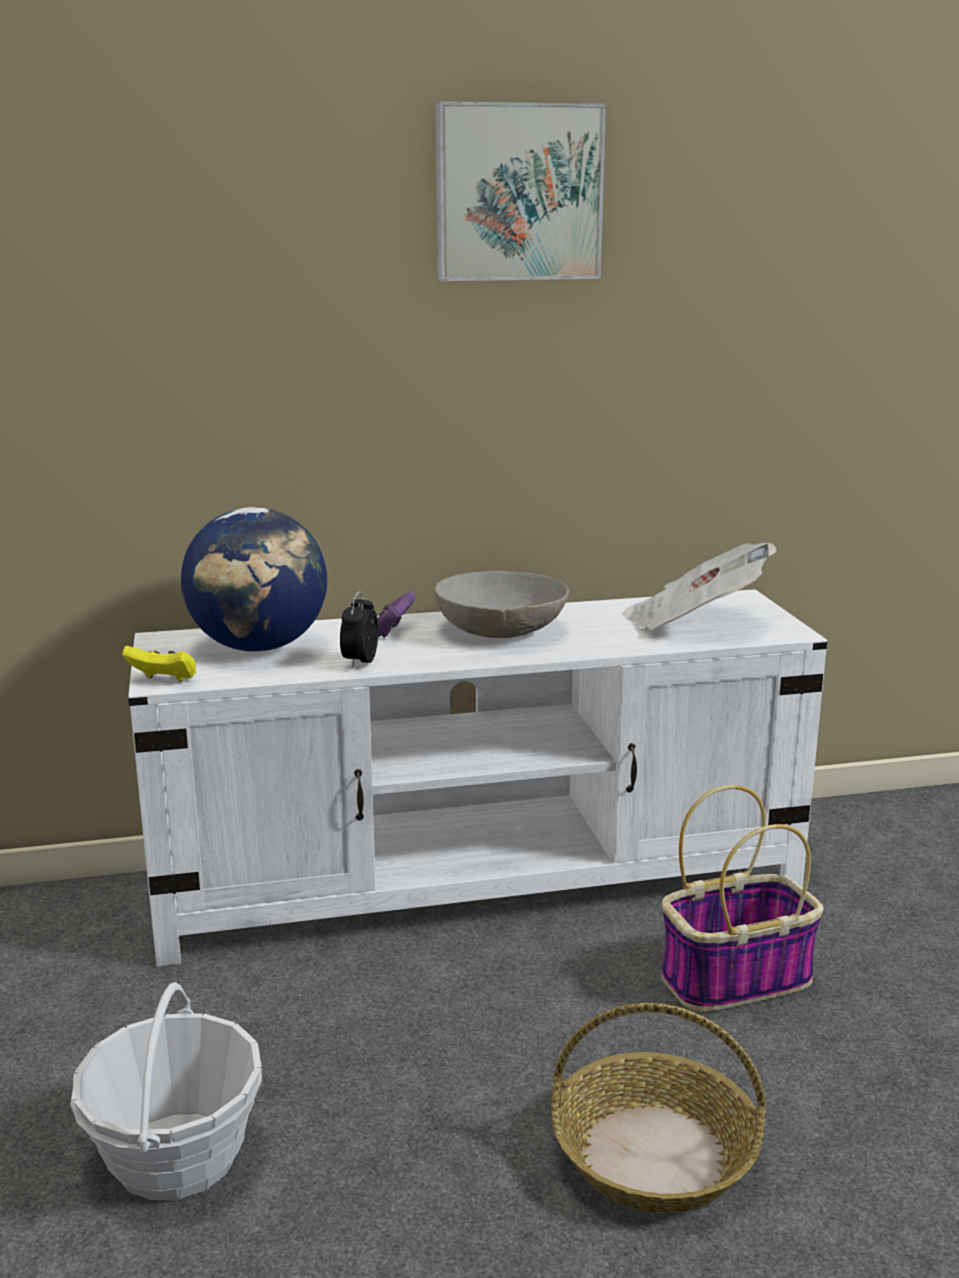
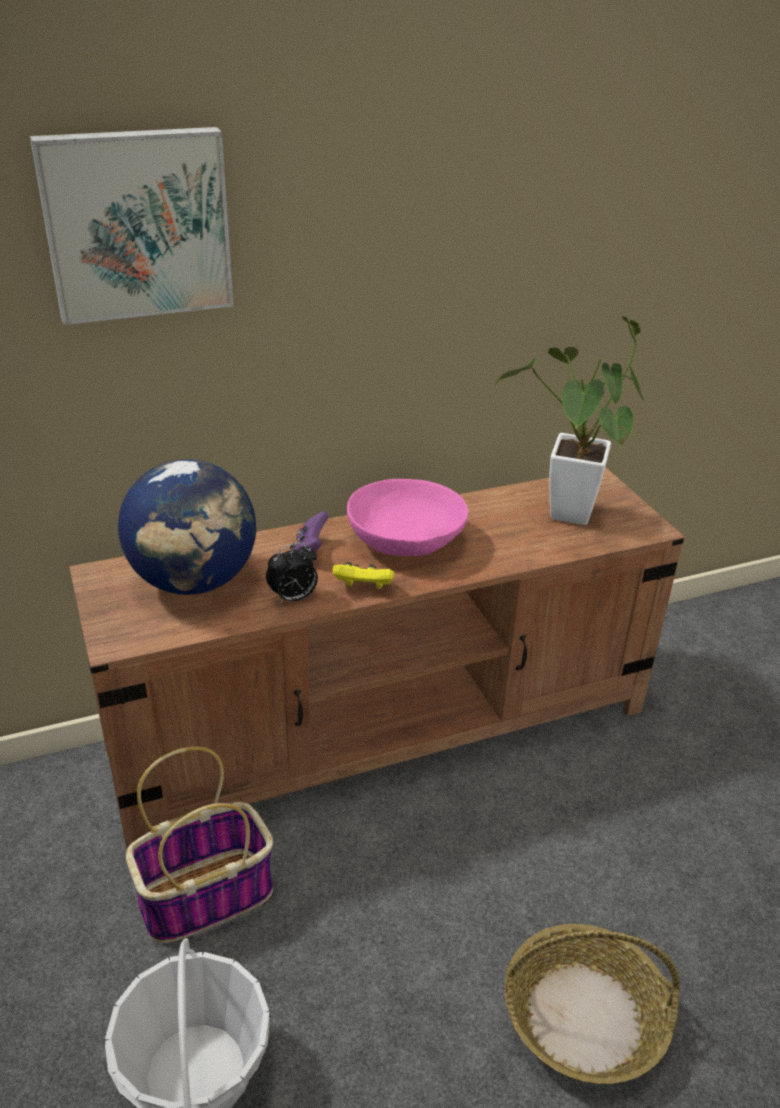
camera: 10 degrees left, 15 degrees up
(164, 680) = (118, 640): yellow game controller -> yellow game controller (364, 588)
(360, 662) = (293, 598): alarm clock -> alarm clock turned 120 degrees counterclockwise
(481, 881) = (384, 730): white tv stand -> brown tv stand
(501, 629) = (406, 540): grey bowl -> pink bowl
(517, 193) = (421, 130): picture -> picture (137, 224)
(693, 623) = (568, 519): newspaper -> potted plant
(737, 978) = (610, 818): basket -> basket (207, 895)

